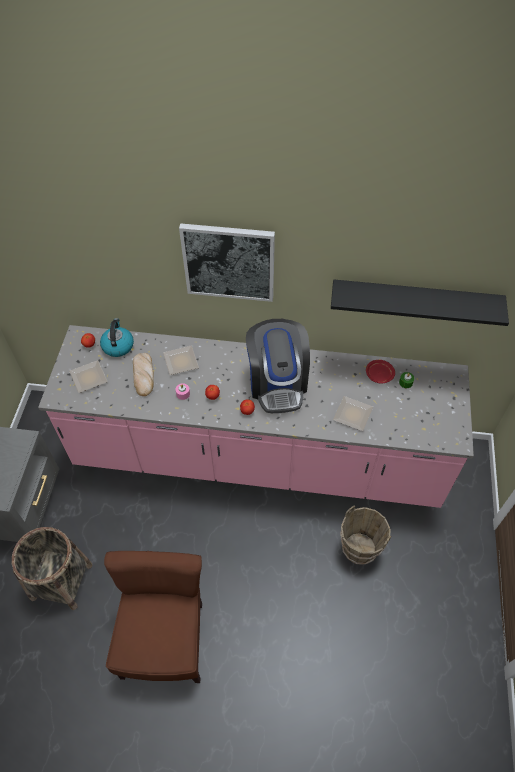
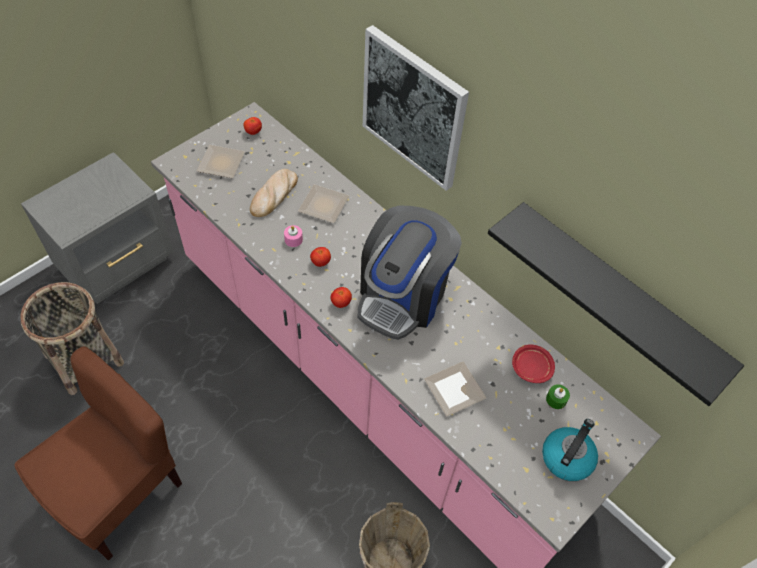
camera: 35 degrees right, 0 degrees up
(118, 345) = (278, 150): kettle -> kettle (567, 457)

